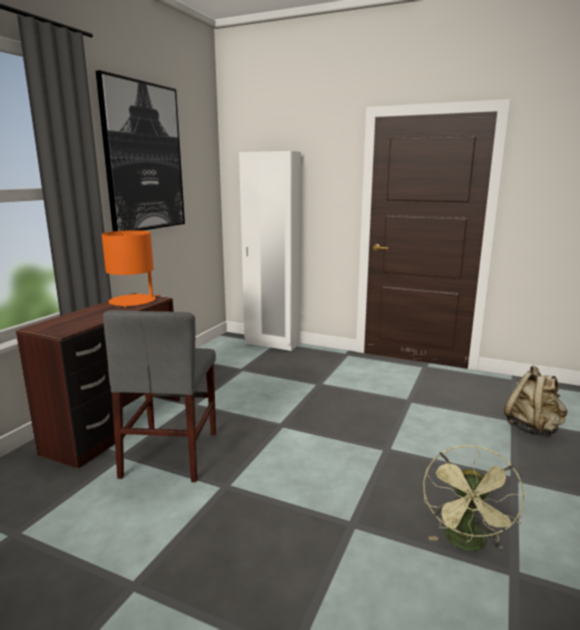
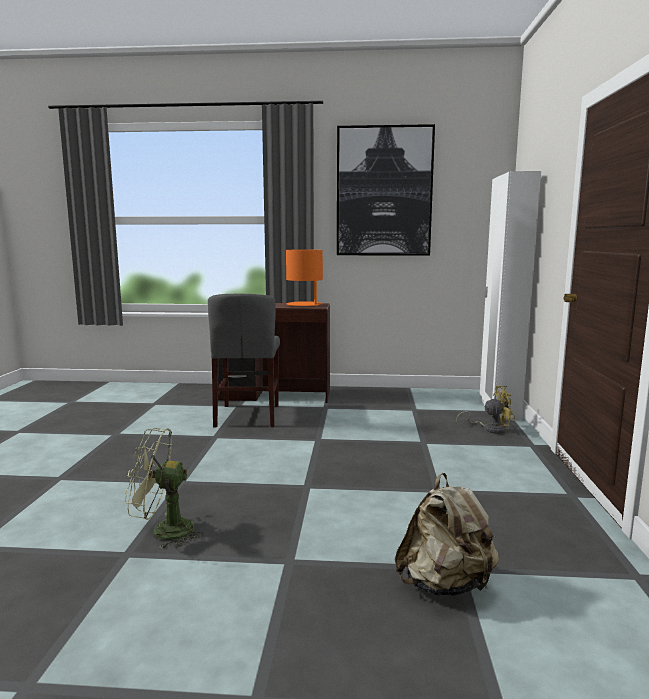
camera: 70 degrees right, 5 degrees down
(171, 454) = (248, 415): grey chair -> grey chair turned 75 degrees counterclockwise
(308, 357) = (490, 429): none -> yellow fan

